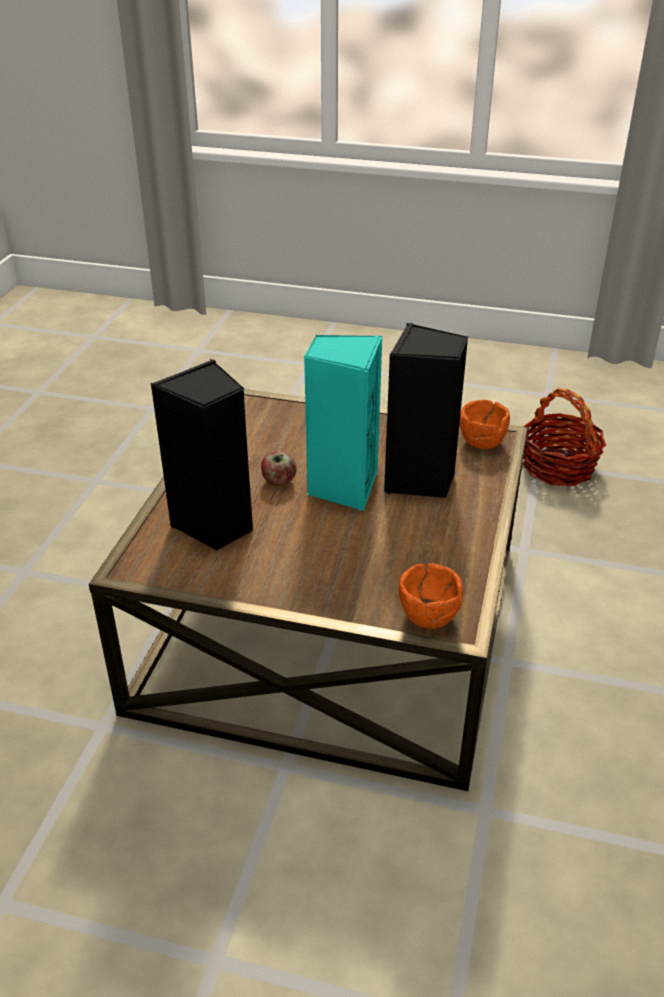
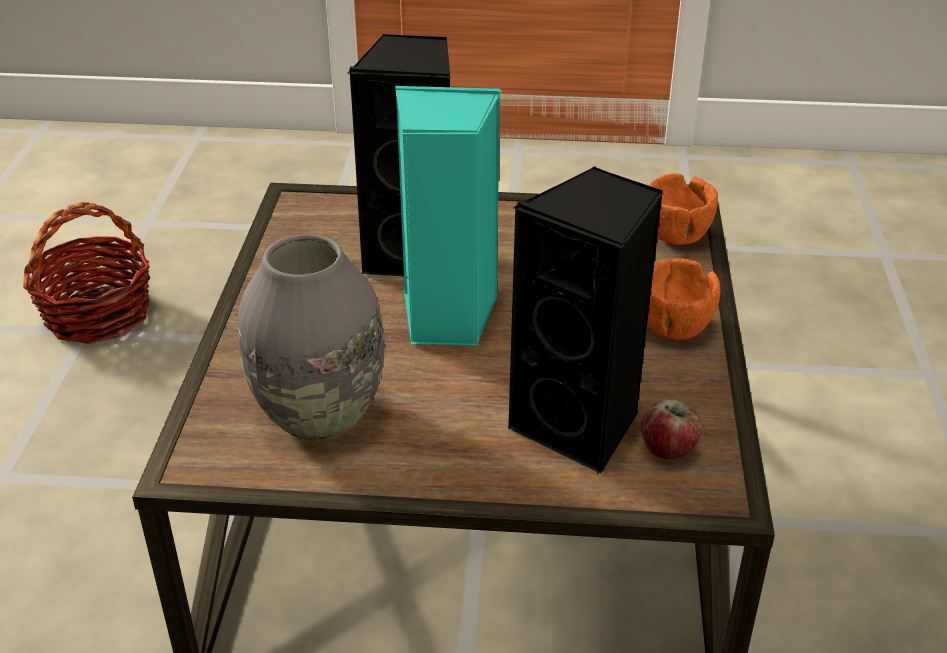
camera: 100 degrees left, 0 degrees up
(262, 436) = (318, 416): none -> grey vase
(278, 481) = (447, 379): apple -> apple (668, 449)
(482, 441) = (310, 212): orange bowl -> orange bowl (673, 326)

